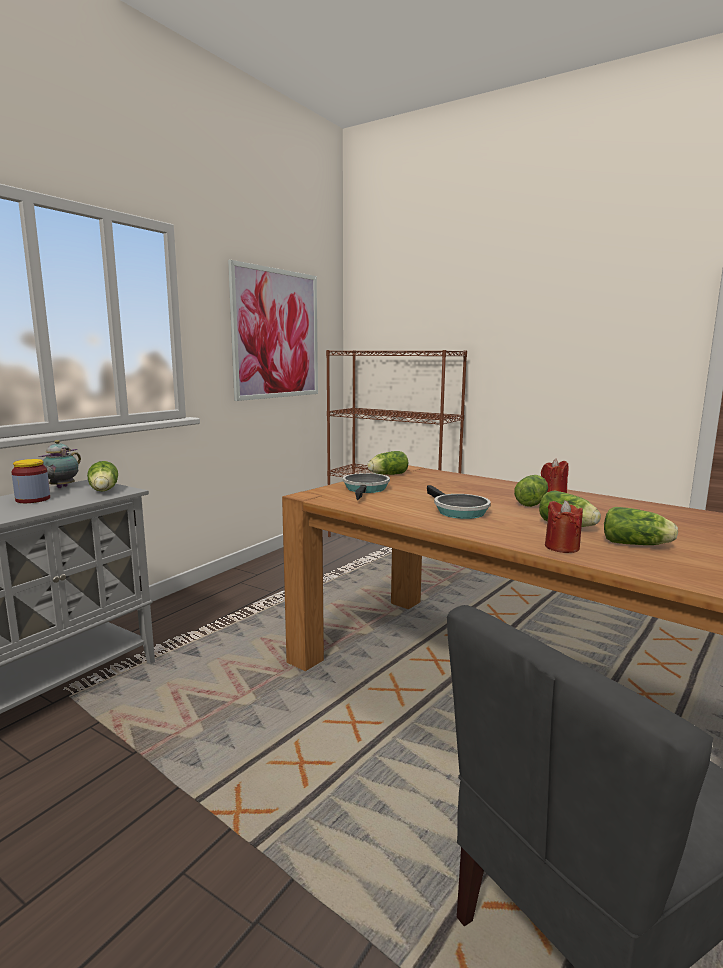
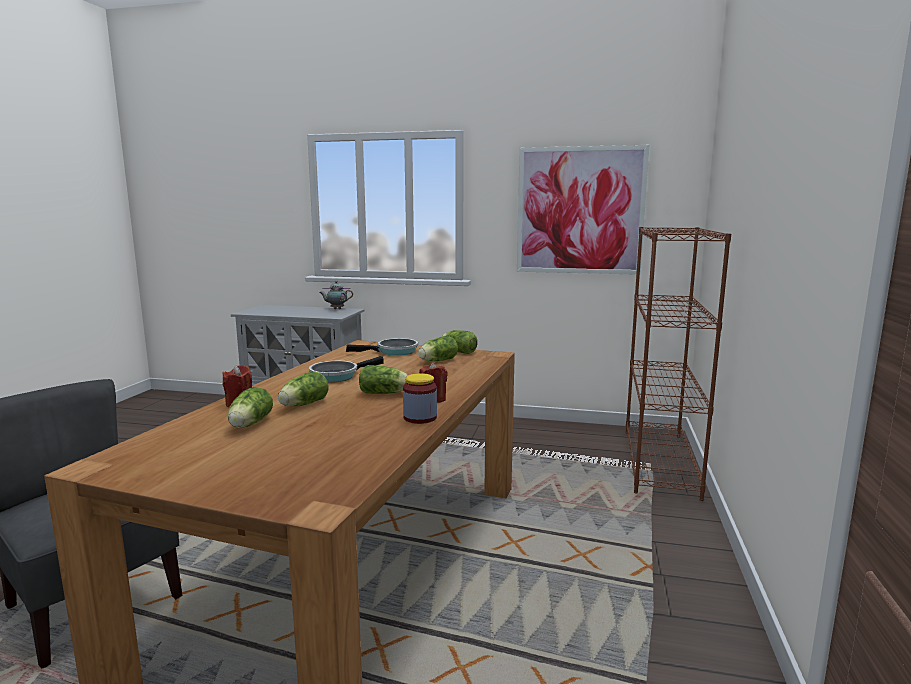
camera: 70 degrees right, 0 degrees up
(33, 499) = (307, 310): jar -> jar (420, 418)
(103, 491) = (333, 314): lettuce -> lettuce (437, 361)

